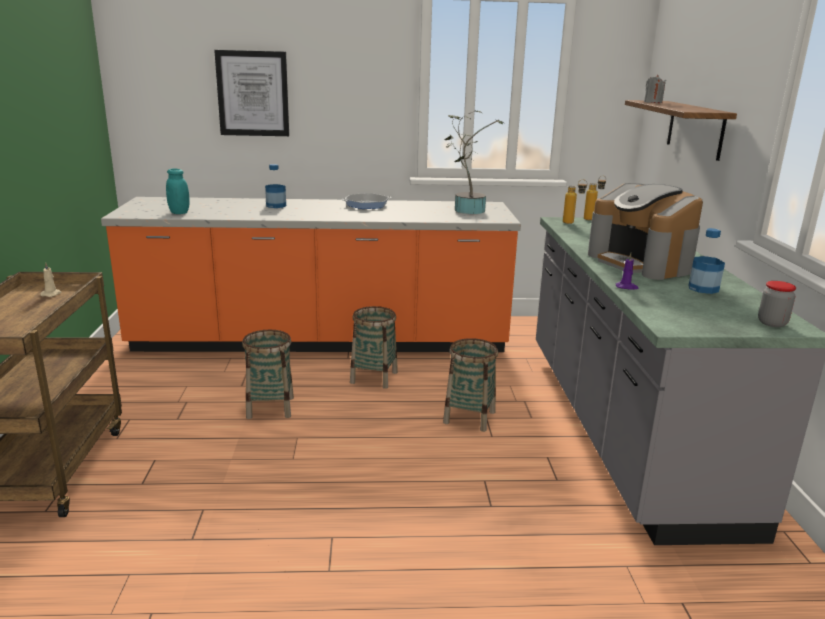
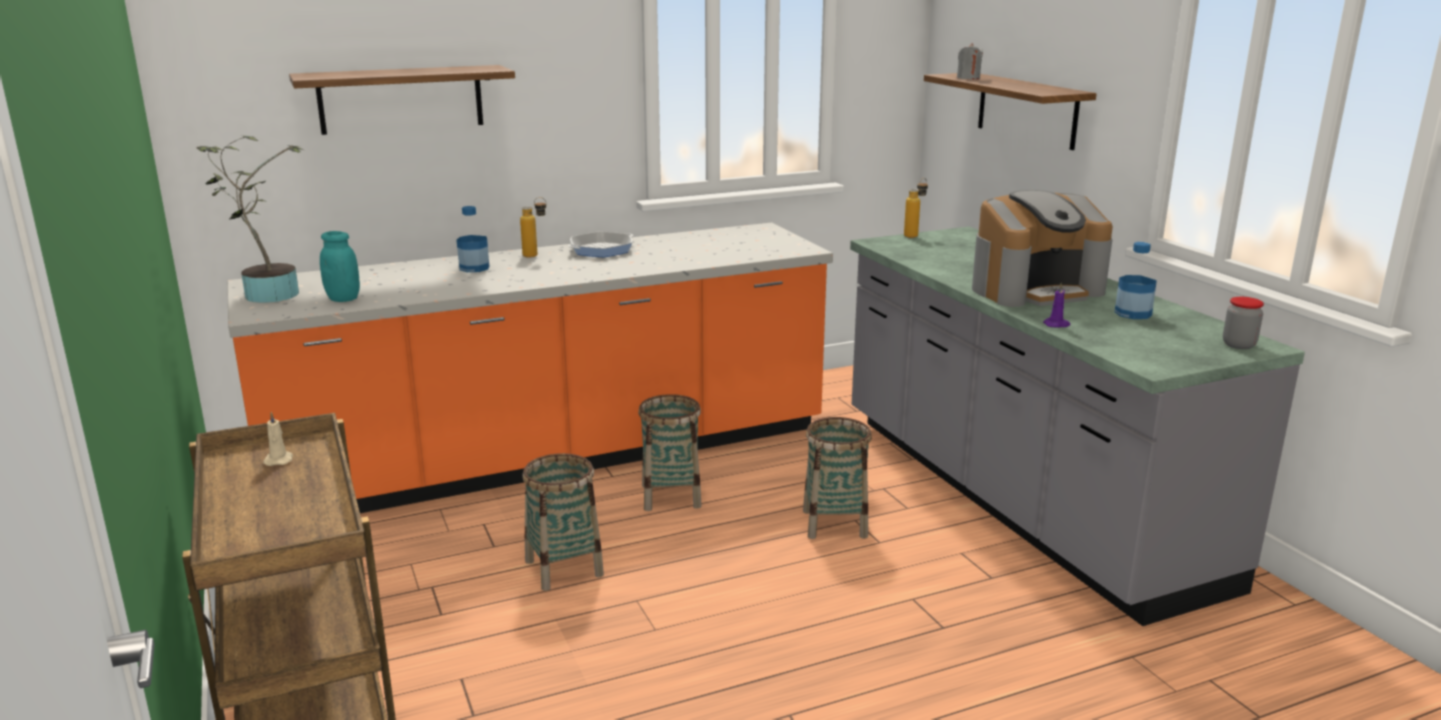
camera: 20 degrees left, 0 degrees up
(253, 93) = (401, 99): picture -> shelf
(466, 209) = (742, 240): potted plant -> potted plant (267, 294)
(572, 223) = (899, 244): bottle -> bottle (536, 256)
(641, 262) = (1035, 289): coffee machine -> coffee machine turned 60 degrees counterclockwise

